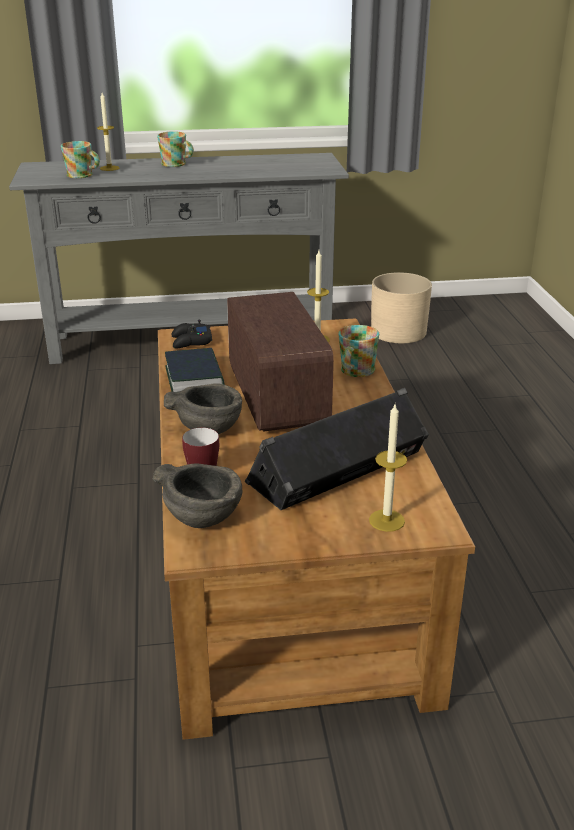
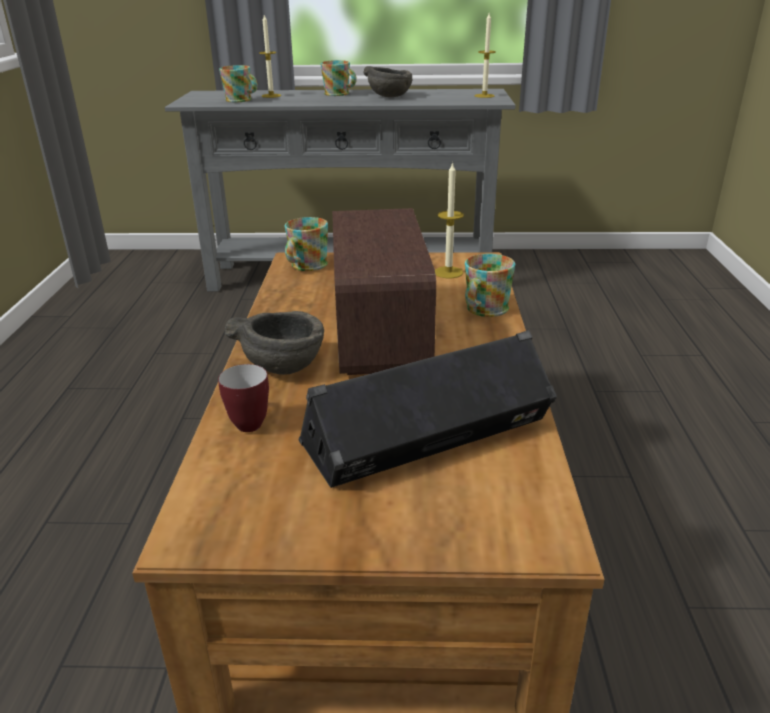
camera: 10 degrees right, 0 degrees up
(191, 341) = (305, 266): black game controller -> mug
(194, 379) = (291, 307): book -> none
(203, 516) = (224, 485): grey bowl -> grey bowl (389, 96)
(386, 520) = (476, 519): candle -> candle (484, 96)
(398, 332) = (563, 280): beige planter -> none

